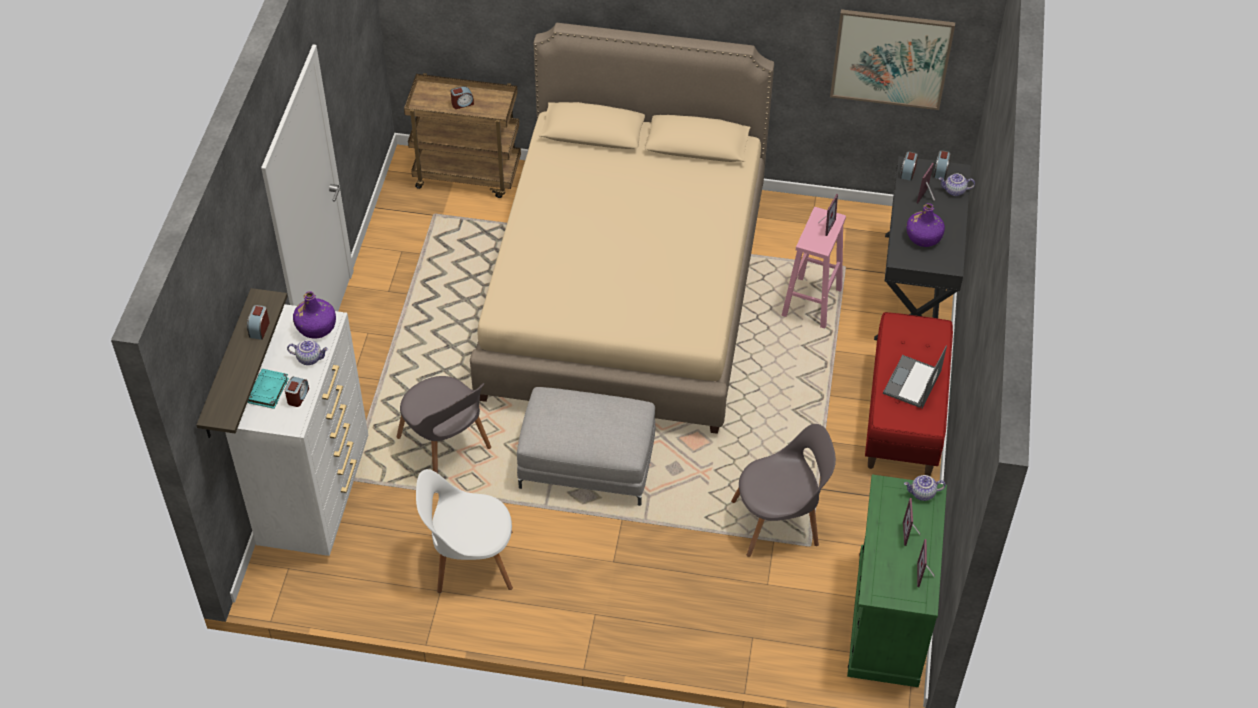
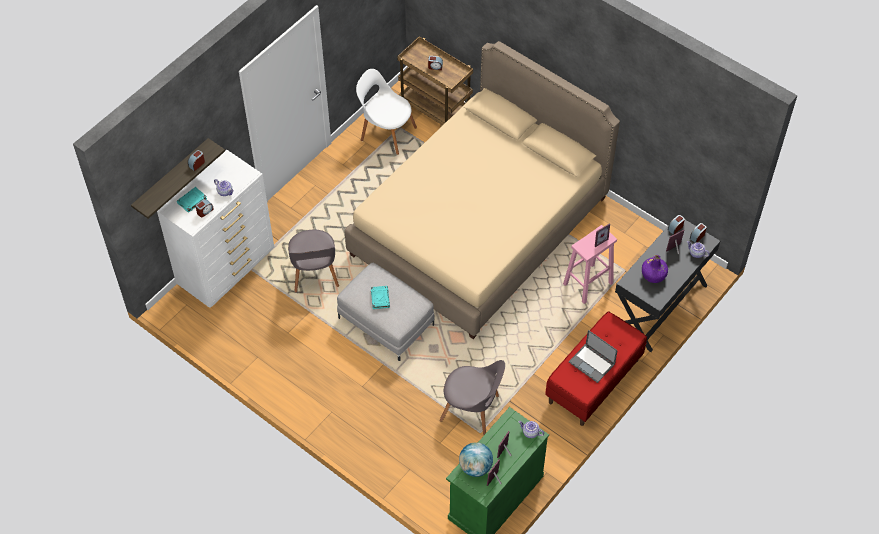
camera: 30 degrees right, 5 degrees up
(316, 327) = (240, 175): purple bottle -> none
(470, 561) = (284, 347): white chair -> white chair (386, 132)
(581, 426) = (380, 298): none -> turquoise book
(886, 571) = (475, 467): none -> globe
(891, 58) = (689, 150): picture -> none
(912, 383) = (592, 363): laptop -> laptop turned 105 degrees counterclockwise

